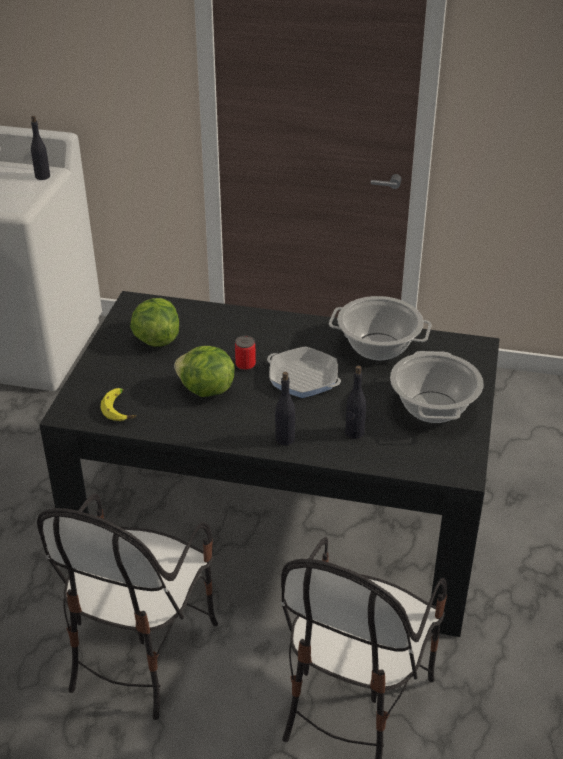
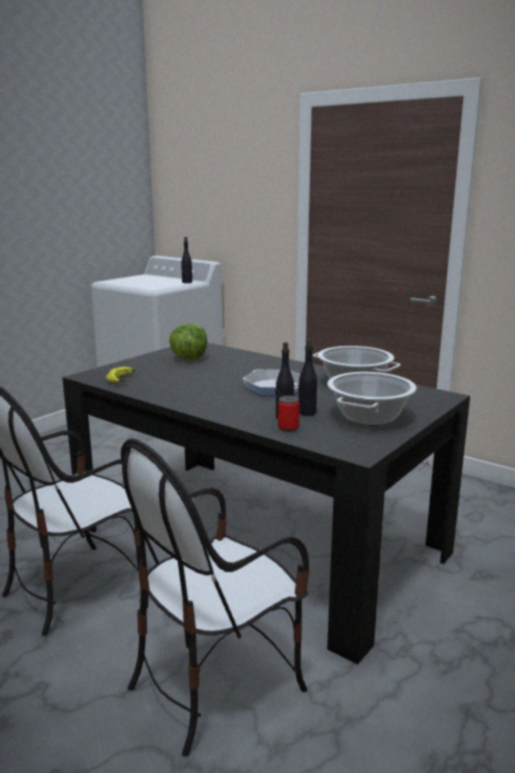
camera: 25 degrees right, 20 degrees down
(206, 390) = (193, 381): lettuce -> none
(245, 365) = (237, 376): can -> can (288, 428)
(284, 439) = (223, 410): black bottle -> black bottle (307, 413)

